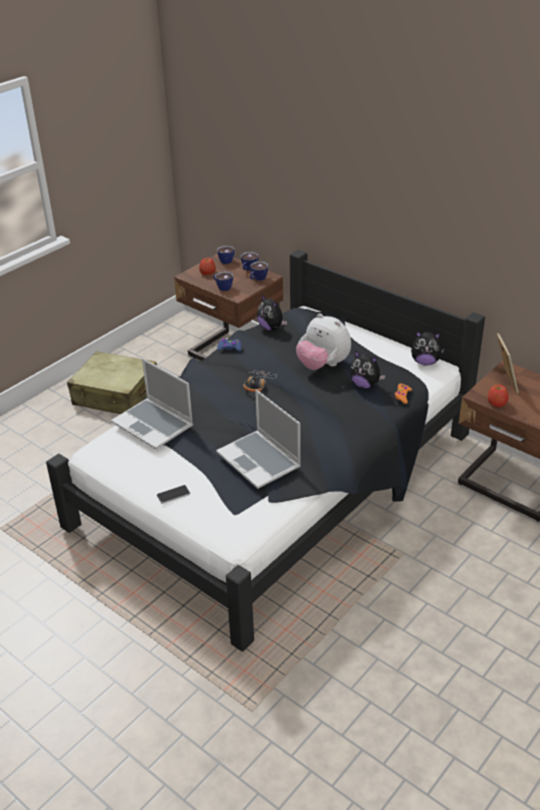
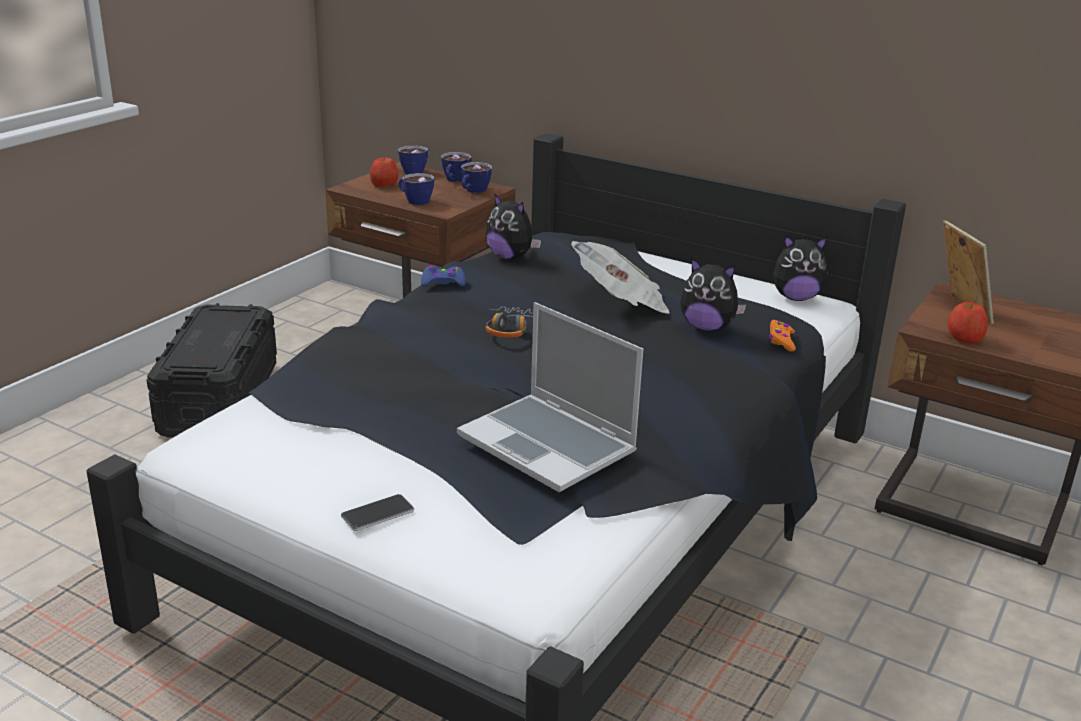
camera: 10 degrees left, 10 degrees down
(116, 395) = (220, 399): beige suitcase -> black storage box
(154, 425) = (318, 395): laptop -> none
(323, 365) = (621, 302): plush toy -> newspaper

